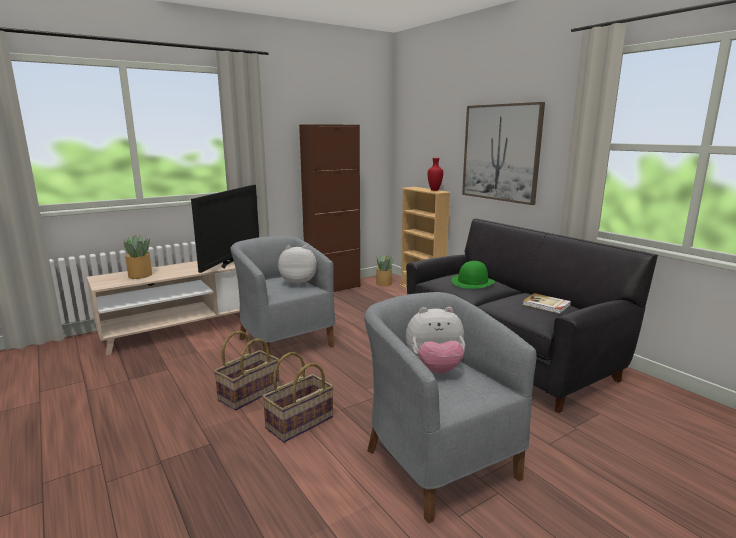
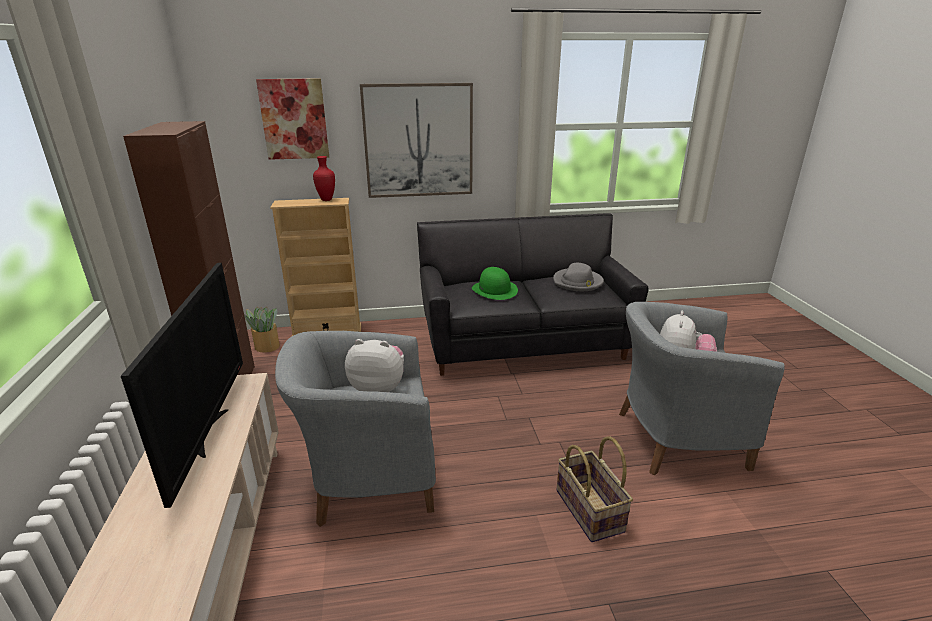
camera: 65 degrees left, 10 degrees up
(139, 275) = (141, 573): potted plant -> none
(230, 262) = (208, 432): television -> television turned 45 degrees clockwise
(249, 393) = (501, 544): basket -> none
(299, 283) = (378, 388): plush toy -> plush toy turned 75 degrees clockwise
(434, 132) = (294, 119): none -> picture
(546, 305) = (577, 282): book -> grey hat

